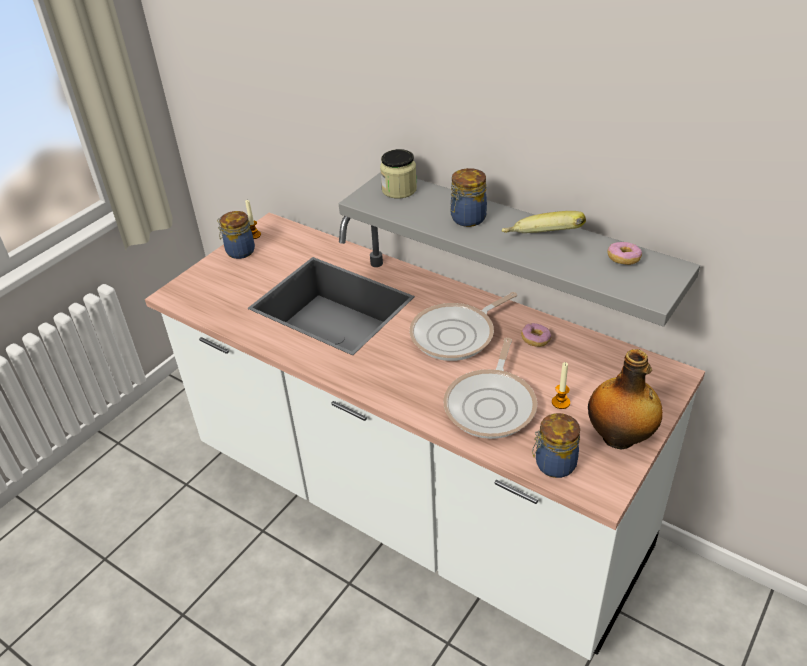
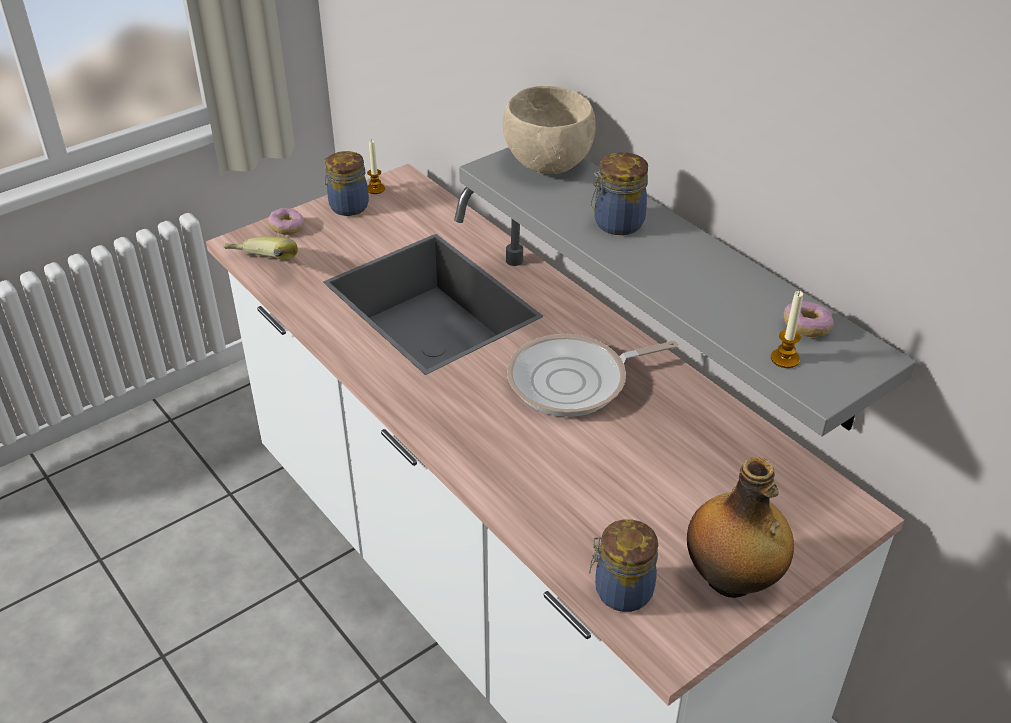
camera: 15 degrees right, 0 degrees up
(399, 190) = (547, 165): jar -> beige bowl
(492, 405) = (576, 487): frying pan -> none
(535, 340) = (679, 415): donut -> donut (287, 228)
(541, 242) = (702, 278): banana -> banana (261, 268)
(560, 402) = (672, 509): candle -> candle (785, 359)

